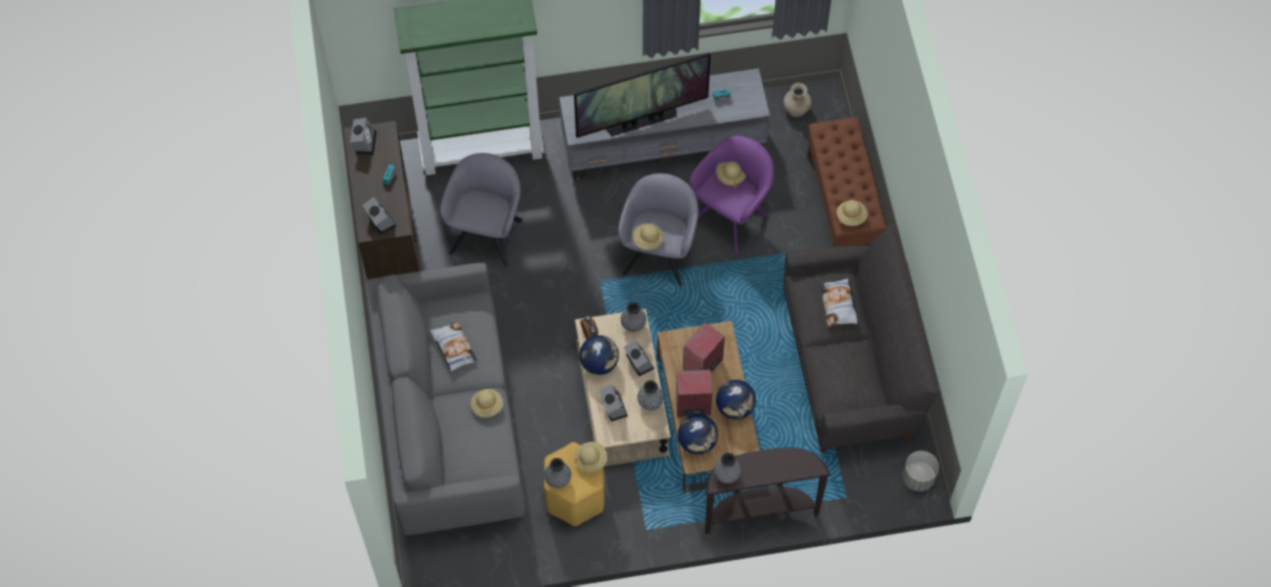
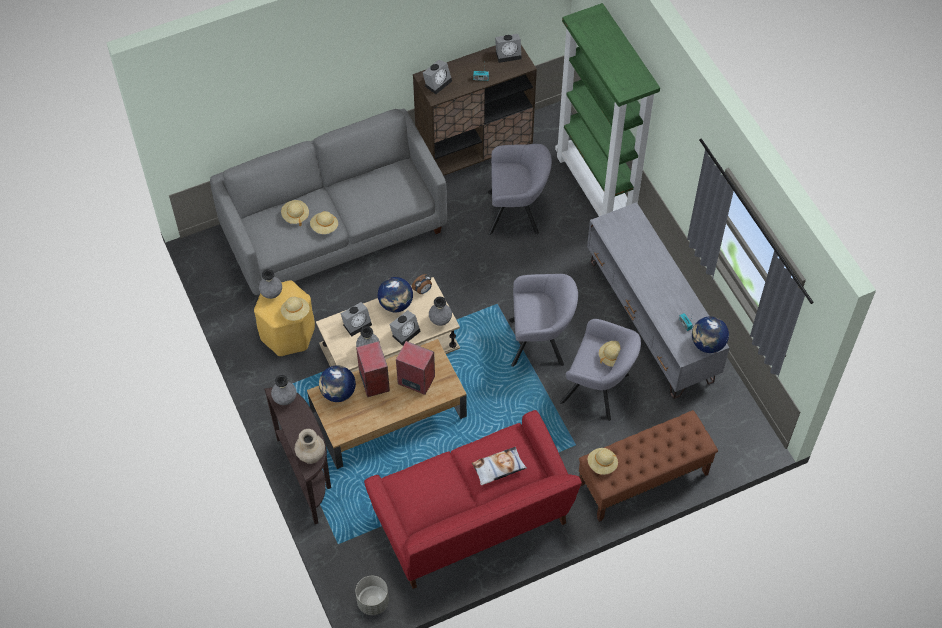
camera: 75 degrees right, 5 degrees down
(453, 348) = (371, 190): pillow -> none
(641, 120) = (636, 268): television -> none
(647, 240) = (523, 307): beige hat -> beige hat (295, 216)
(732, 215) = (599, 390): purple armchair -> grey armchair
(735, 408) = (379, 415): globe -> globe (707, 344)
(796, 109) = (732, 419): beige vase -> beige vase (310, 454)
(850, 366) = (472, 521): grey sofa -> red sofa

